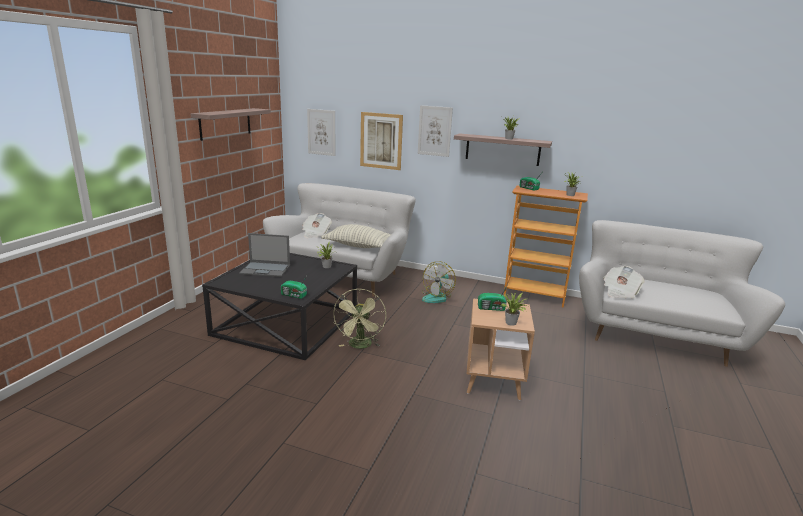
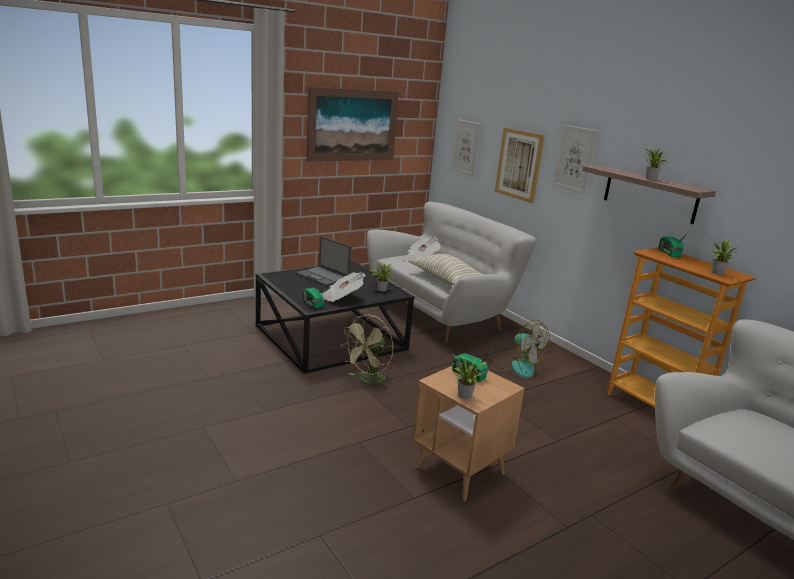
camera: 35 degrees right, 0 degrees up
(225, 123) = (353, 125): shelf -> picture
(437, 297) = (516, 366): fan -> fan turned 105 degrees counterclockwise
(620, 292) = (720, 430): newspaper -> newspaper (341, 298)

